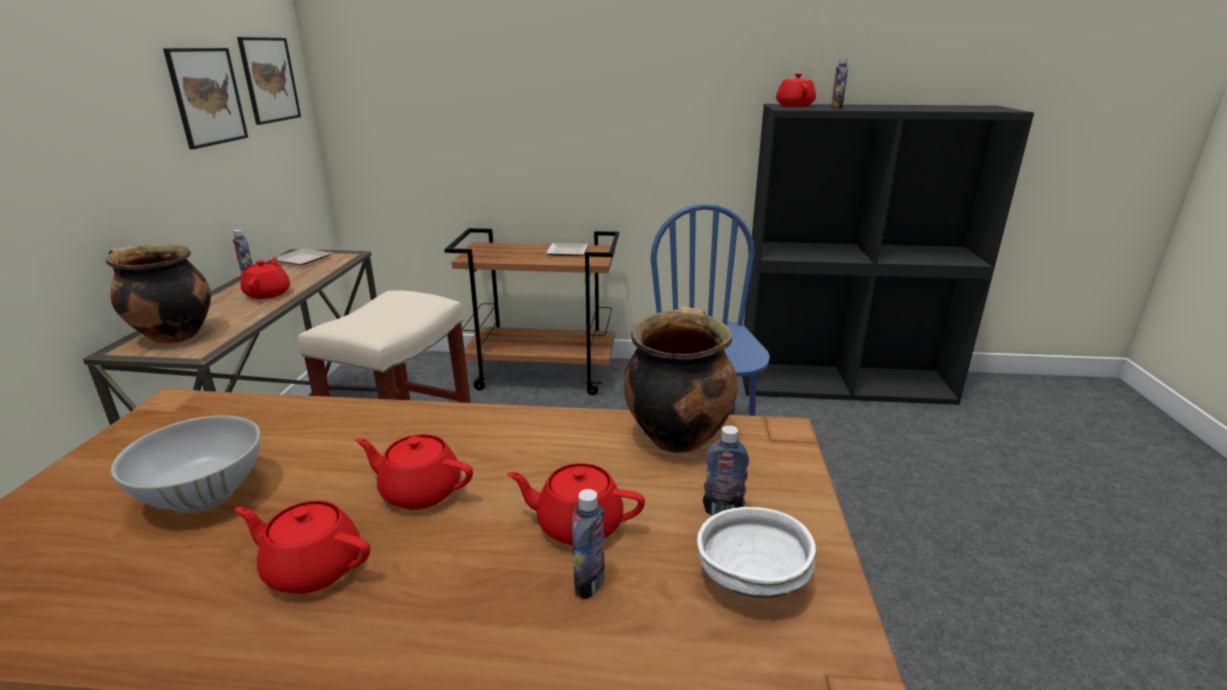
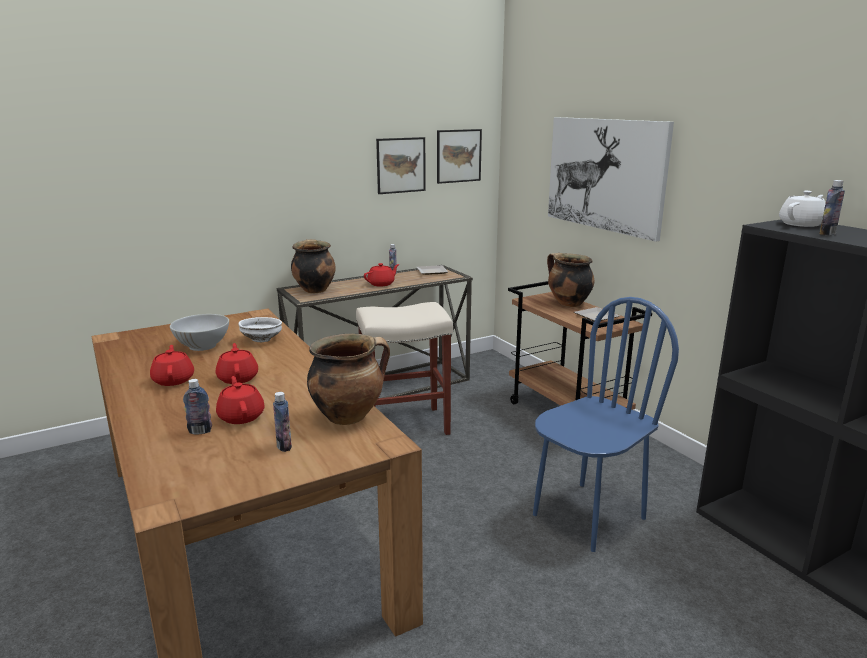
camera: 55 degrees right, 5 degrees down
(514, 249) = (567, 303): none -> cooking pot
(518, 87) = (605, 174): none -> picture
(751, 579) = (231, 466): white bowl -> white bowl (262, 340)
(794, 105) = (801, 224): red teapot -> white teapot

